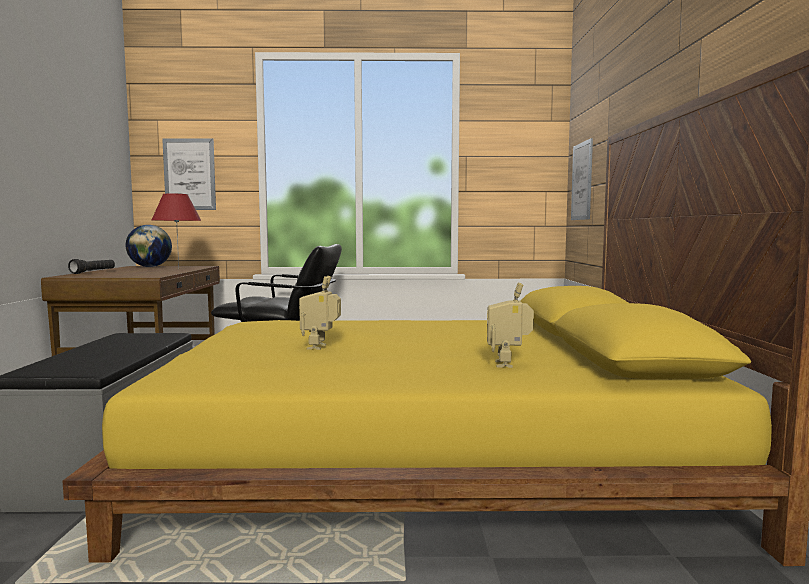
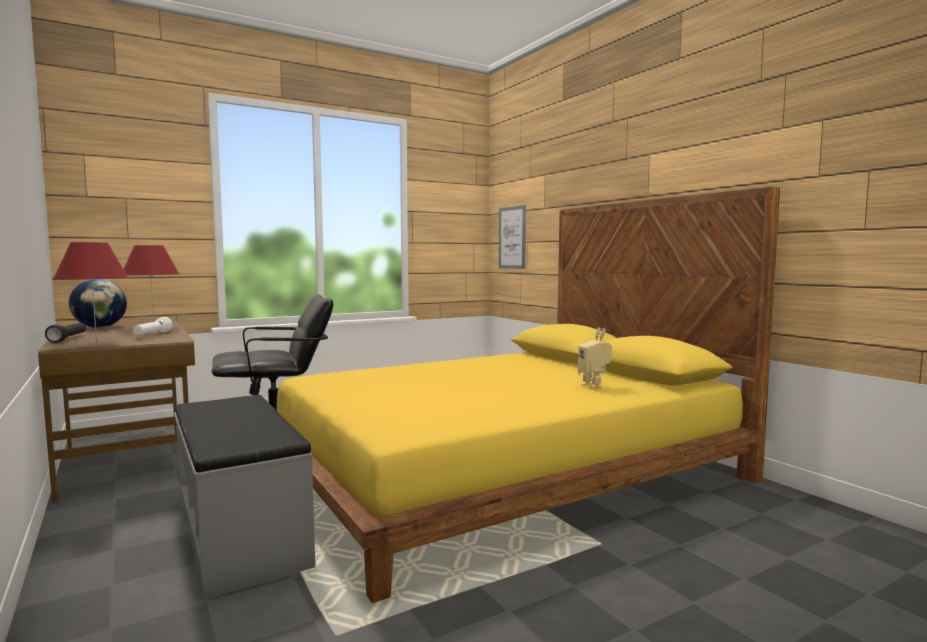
camera: 30 degrees left, 0 degrees up
(92, 275) = (96, 343): none -> red table lamp
(152, 273) = (152, 335): none -> white flashlight
(189, 174) = (129, 219): picture -> none
(321, 347) = (439, 391): toy robot -> none

